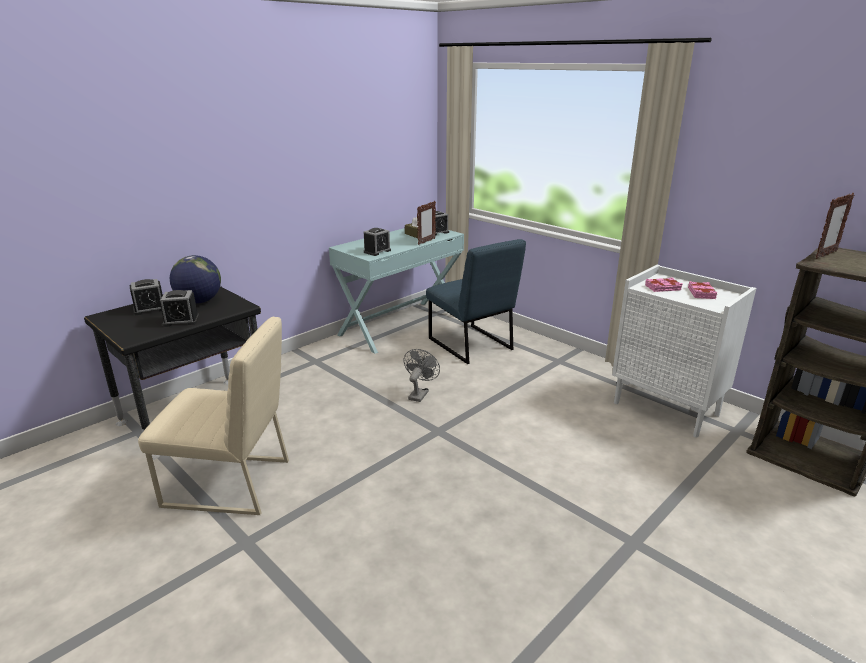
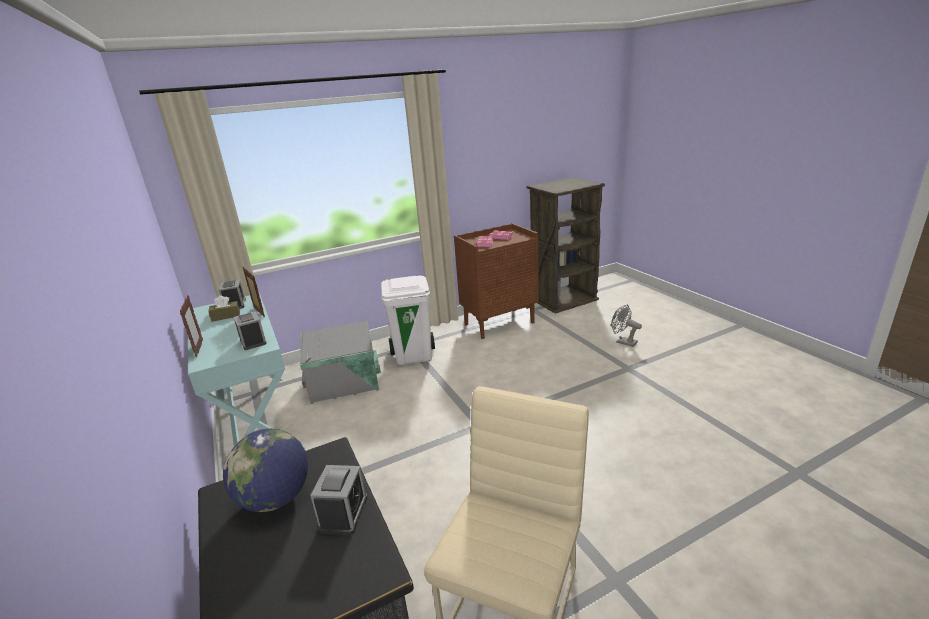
camera: 70 degrees left, 0 degrees up
(150, 309) = (256, 563): alarm clock -> none
(419, 393) = (412, 427): grey fan -> grey fan (623, 342)
(471, 345) = (345, 382): blue chair -> grey storage box
(541, 368) = (414, 356): none -> white trash can
(666, 409) = (500, 323): white cabinet -> brown cabinet
(825, 255) = (546, 187): picture frame -> picture frame (199, 349)

